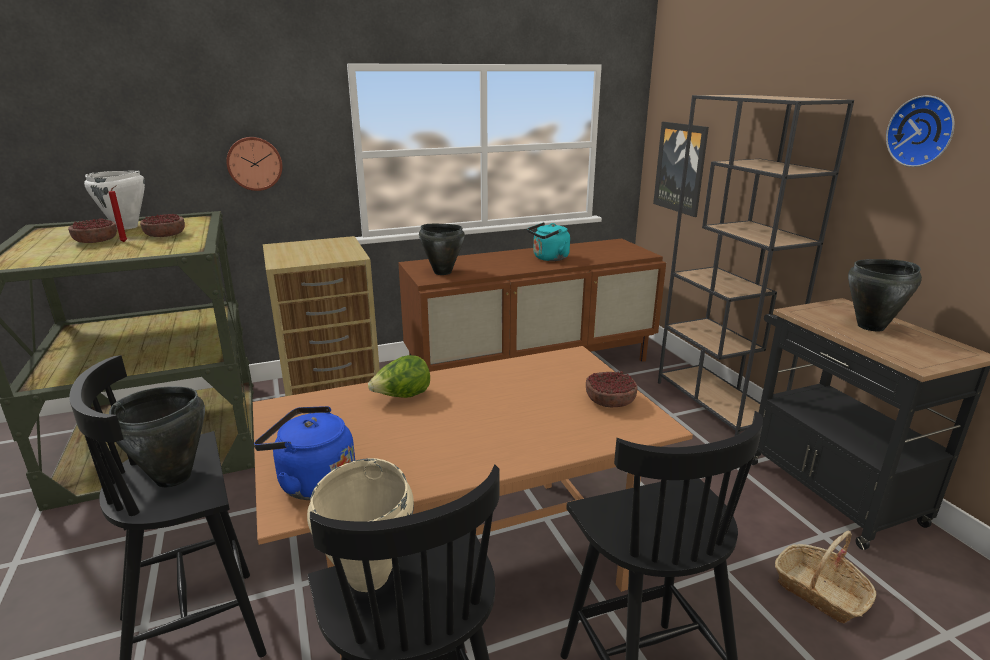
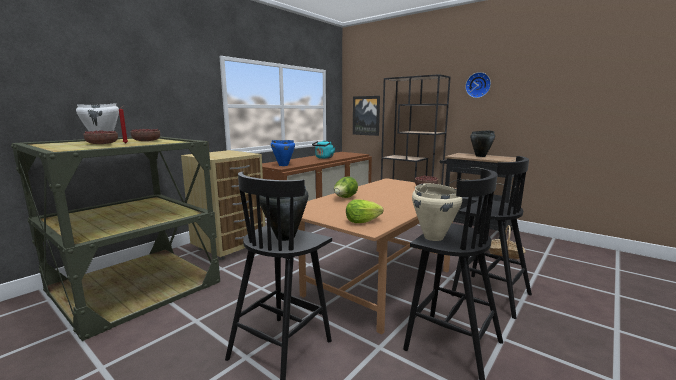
camera: 30 degrees left, 10 degrees down
(254, 163) = (170, 107): wall clock -> none
(312, 482) = (362, 222): blue kettle -> lettuce
(442, 272) = (283, 165): black cooking pot -> blue cooking pot

